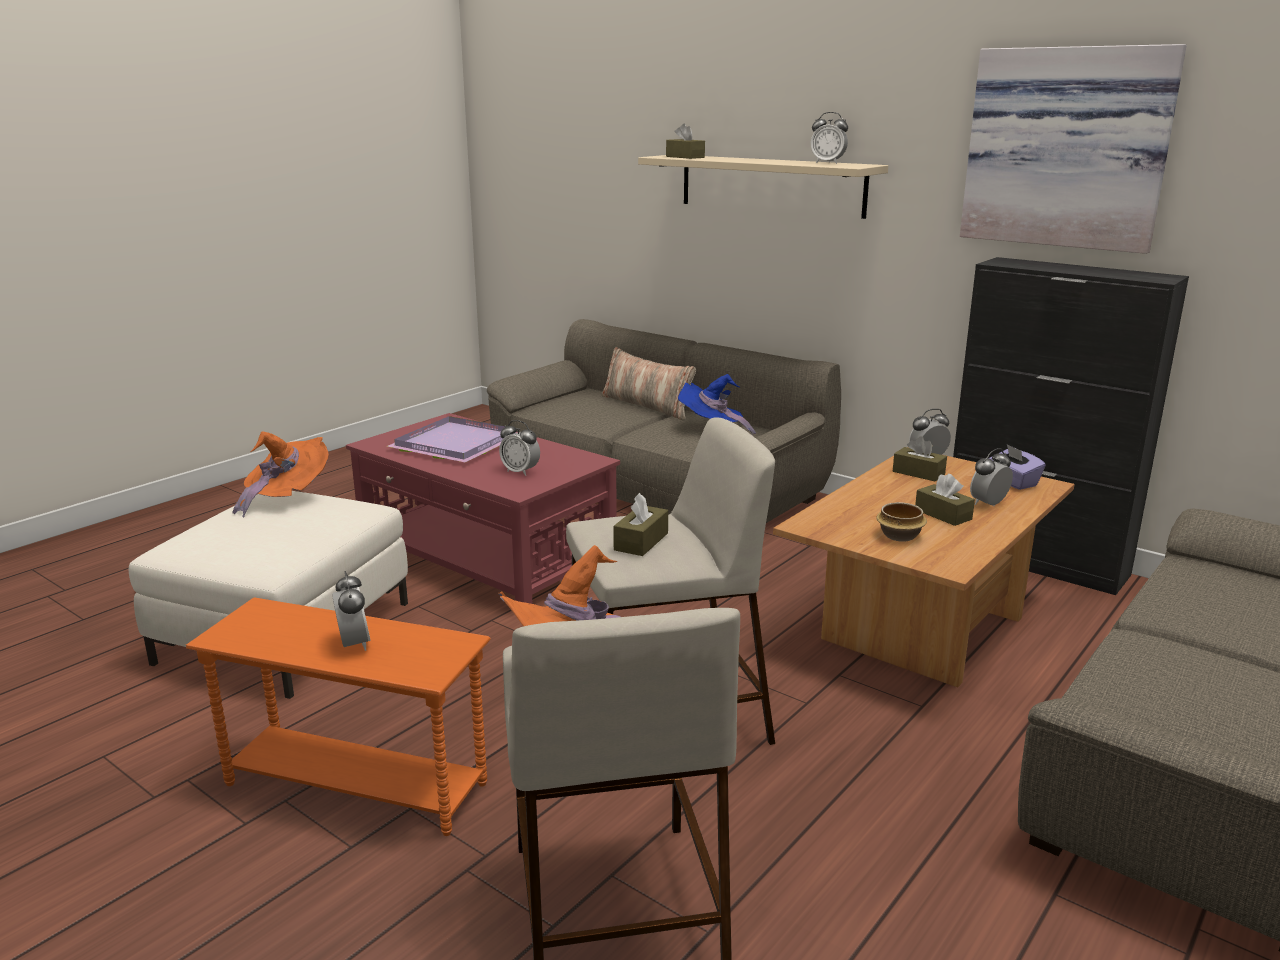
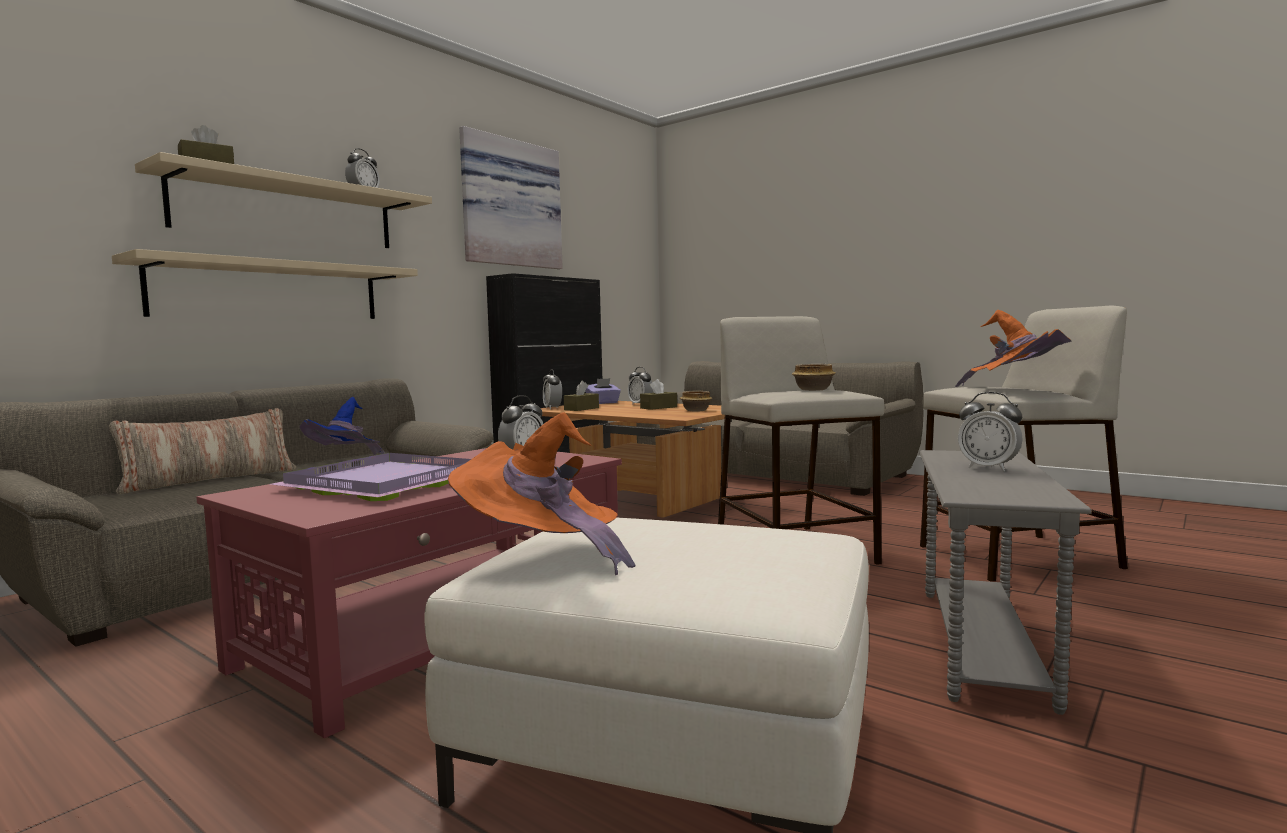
camera: 90 degrees left, 15 degrees down
(354, 644) = (988, 468): alarm clock -> alarm clock turned 120 degrees counterclockwise
(355, 785) = (984, 644): orange side table -> grey side table
(641, 541) = (814, 389): brown tissue box -> bowl
(749, 259) = (270, 291): none -> beige shelf

